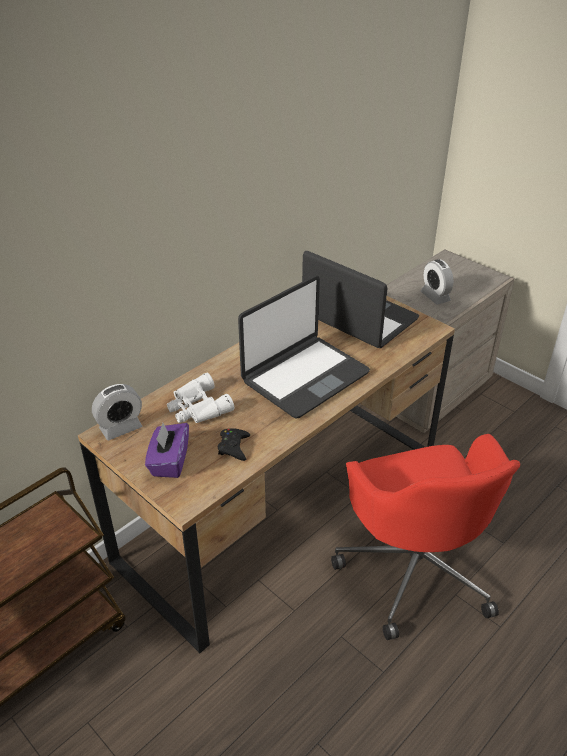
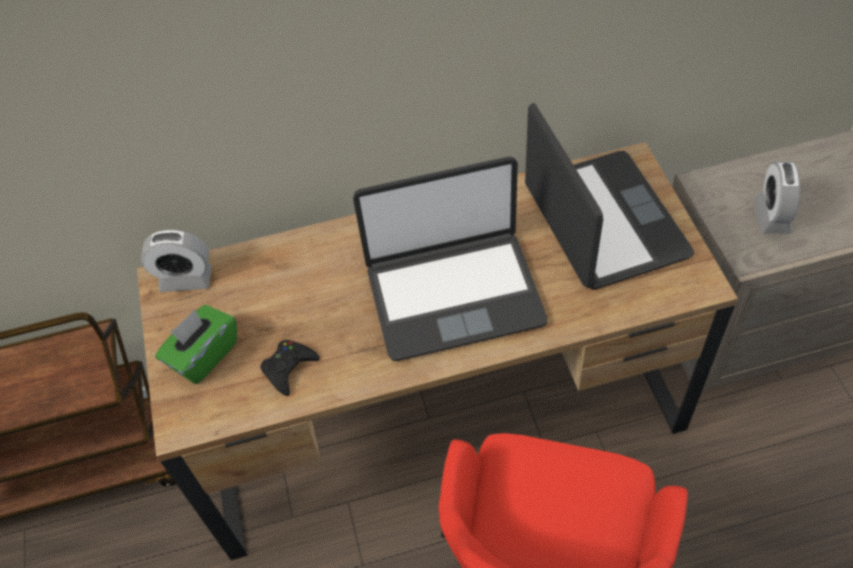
camera: 35 degrees right, 15 degrees up
(169, 462) = (203, 355): purple tissue box -> green tissue box
(197, 407) = (289, 286): white binoculars -> none

